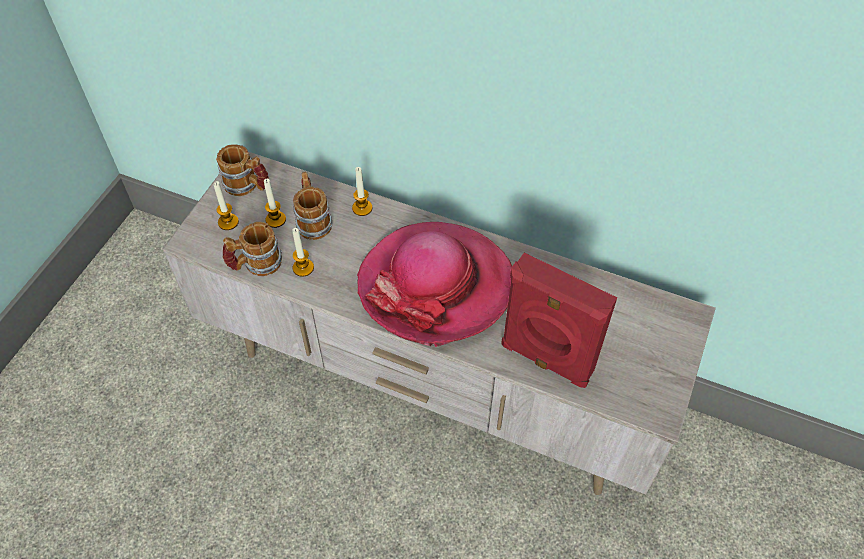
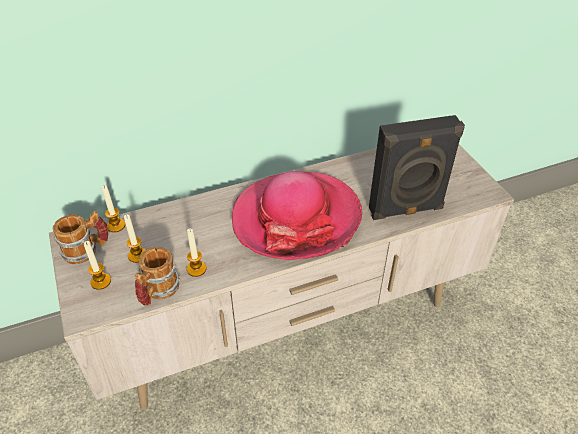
camera: 45 degrees left, 10 degrees down
(313, 220) = (166, 237): mug -> none
(362, 208) = (192, 208): candle -> candle (116, 225)
(545, 360) = (406, 210): red speaker -> black speaker

